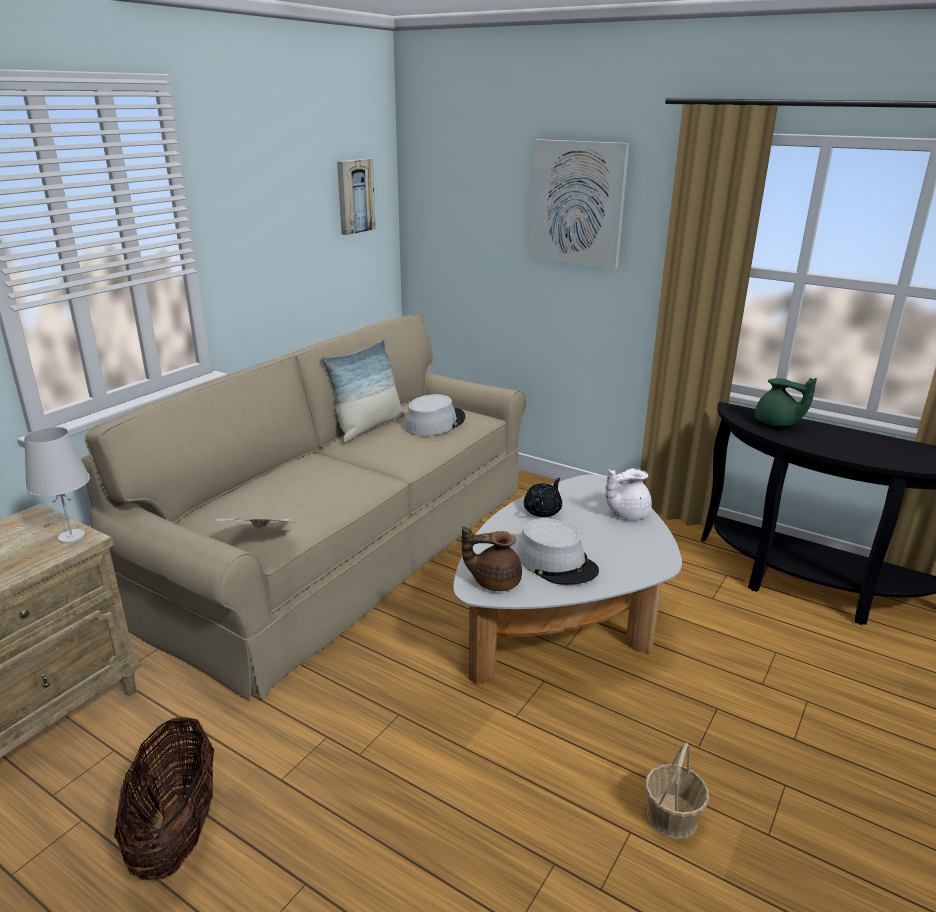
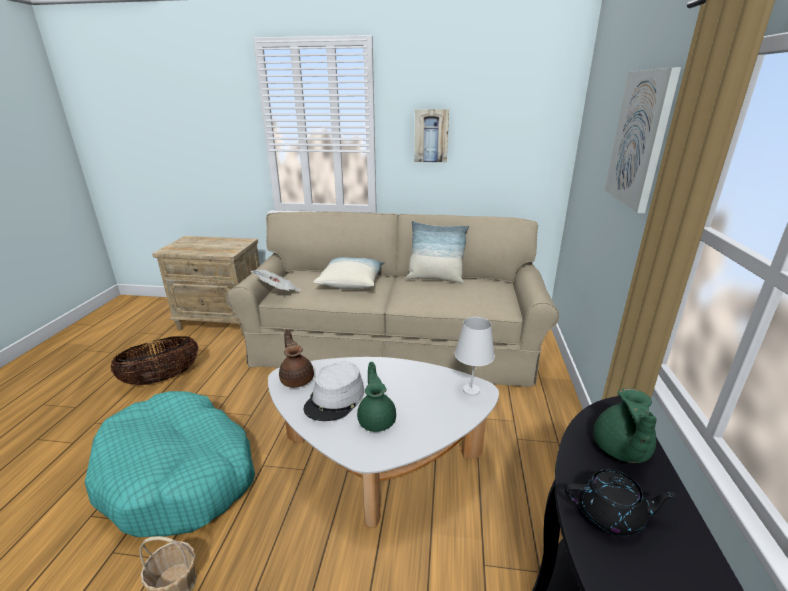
camera: 65 degrees right, 0 degrees up
(72, 536) = (230, 251): white table lamp -> white table lamp (471, 390)
(306, 478) = (351, 282): none -> pillow
(354, 196) = (523, 123): picture -> picture (431, 135)
(435, 423) = (466, 294): grey hat -> none
(484, 808) = (180, 474): none -> turquoise dog bed
(543, 510) = (409, 376): black teapot -> black teapot (611, 515)
(607, 546) = (377, 419): none -> green teapot
(626, 513) = (441, 419): white teapot -> none

